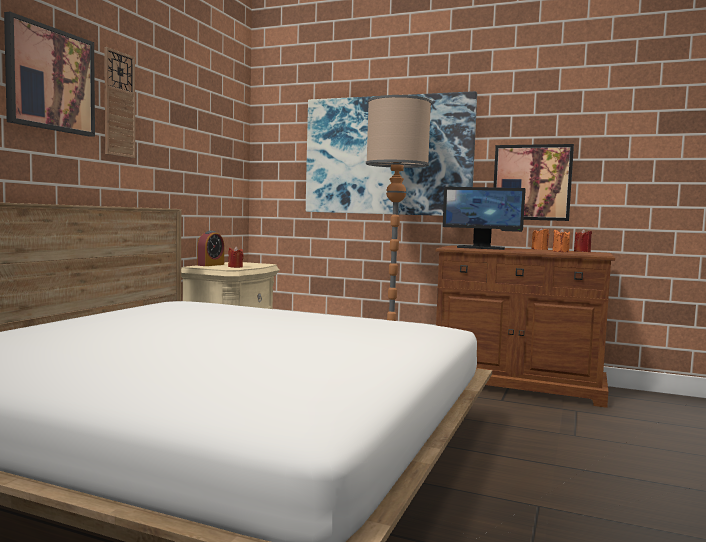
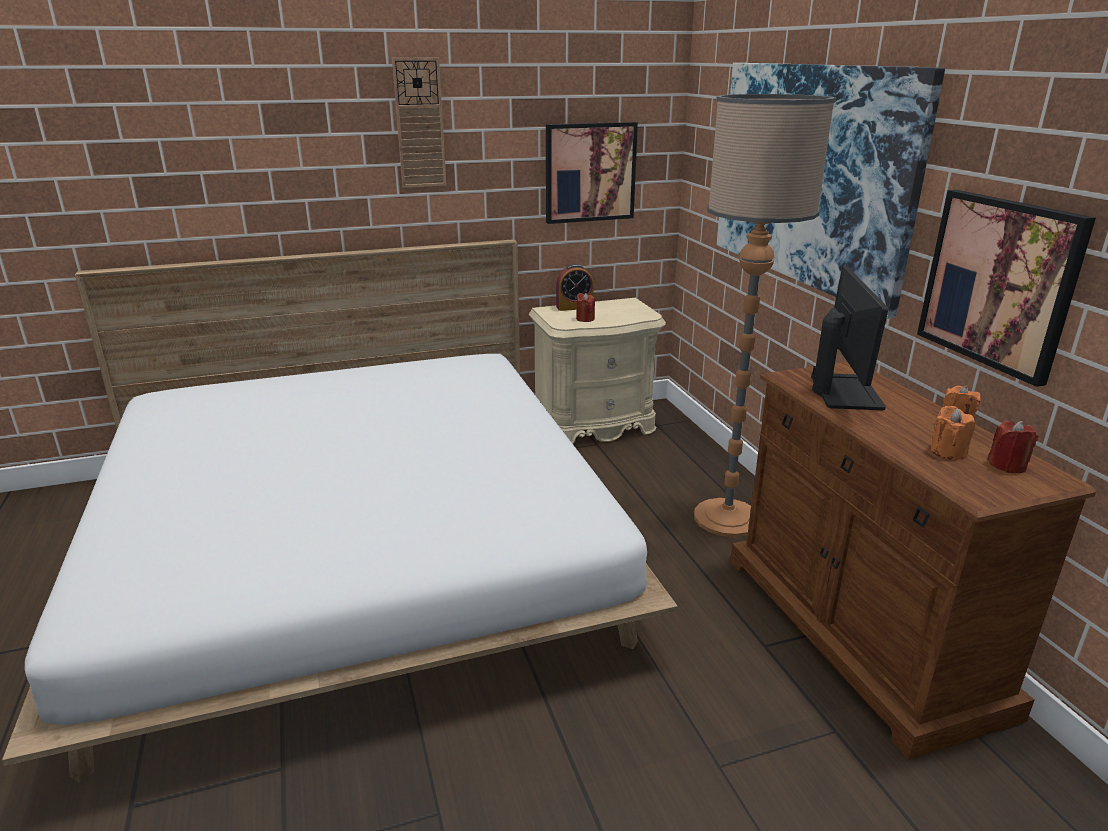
camera: 50 degrees right, 20 degrees up
(50, 79) = (319, 118): picture -> picture (590, 172)
(481, 248) = (843, 391): monitor -> monitor turned 150 degrees counterclockwise

